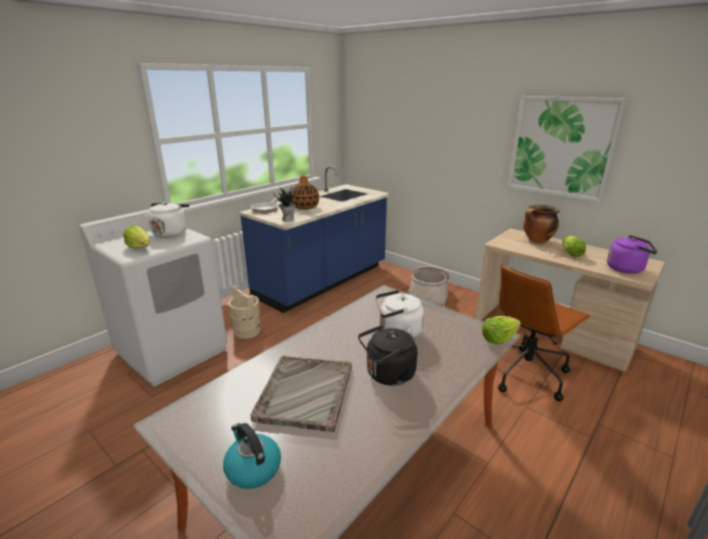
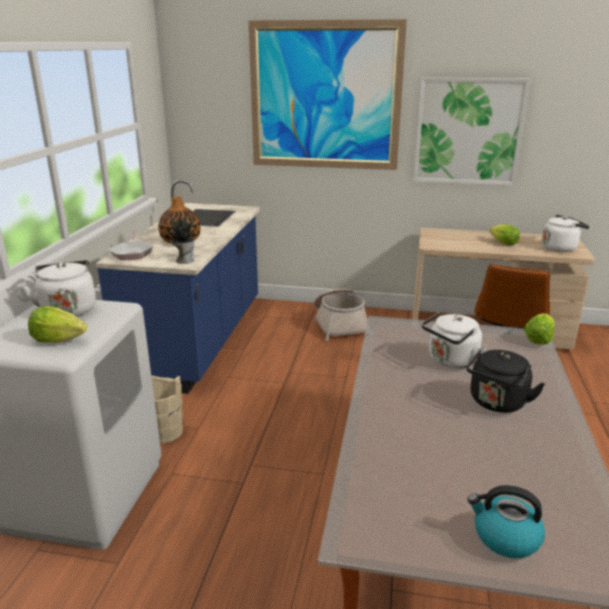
camera: 30 degrees left, 0 degrees up
(305, 393) = (449, 449): grey tray -> none
(445, 110) = (324, 97): none -> picture
(537, 241) = (460, 236): cooking pot -> none
(627, 269) = (560, 248): purple kettle -> white kettle

